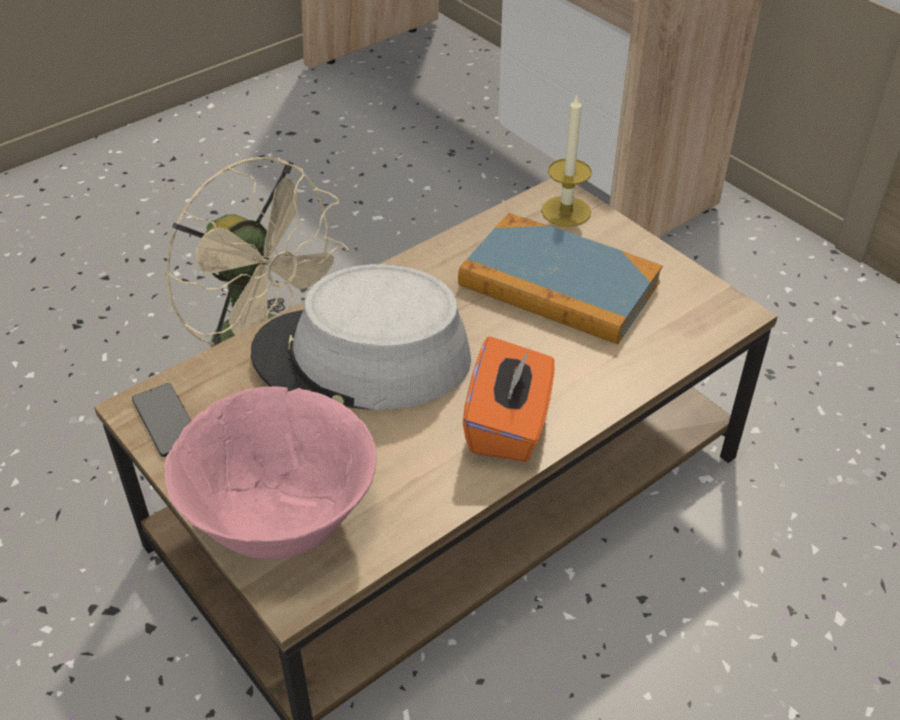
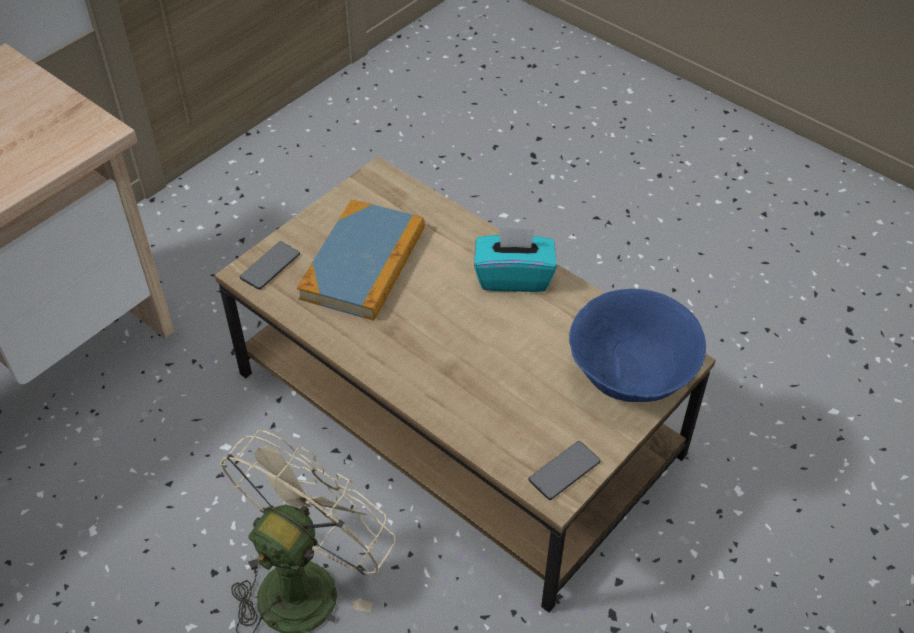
camera: 100 degrees left, 5 degrees up
(281, 520) = (630, 379): pink bowl -> blue bowl
(362, 359) = (469, 365): grey hat -> none
(509, 425) = (513, 277): orange tissue box -> turquoise tissue box
(566, 211) = (270, 266): candle -> phone

